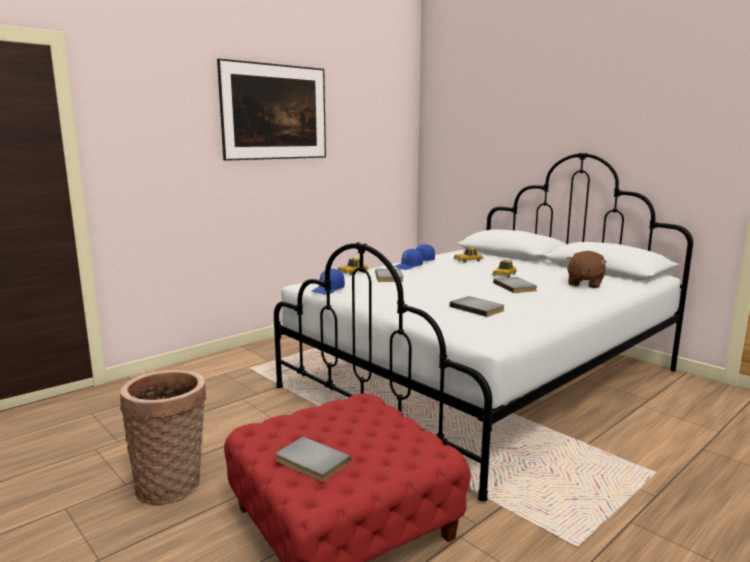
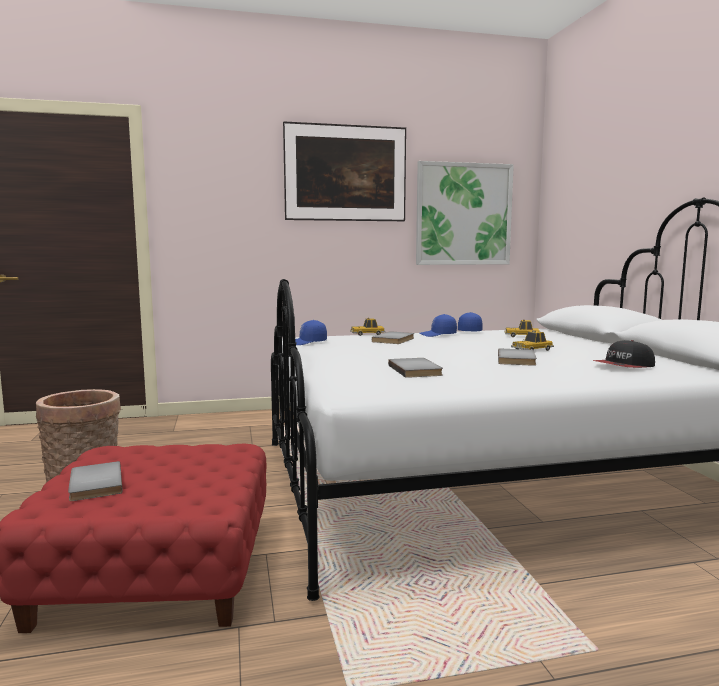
camera: 30 degrees right, 5 degrees down
(368, 149) = (463, 214): none -> picture
(584, 284) = (624, 366): brown plush toy -> cap

